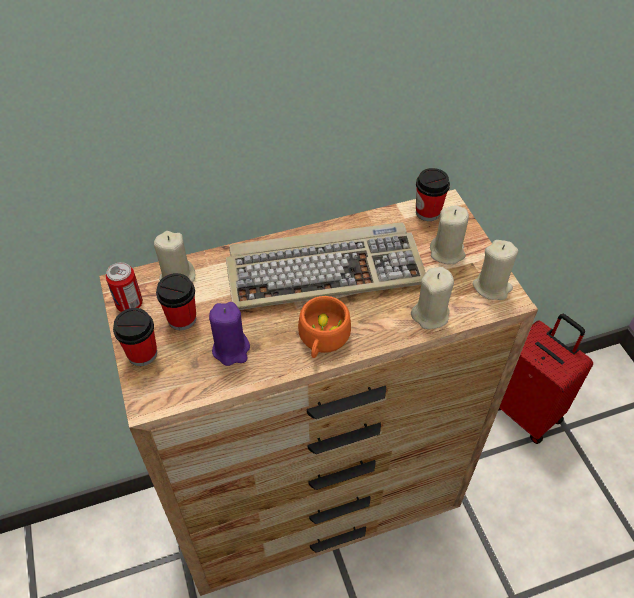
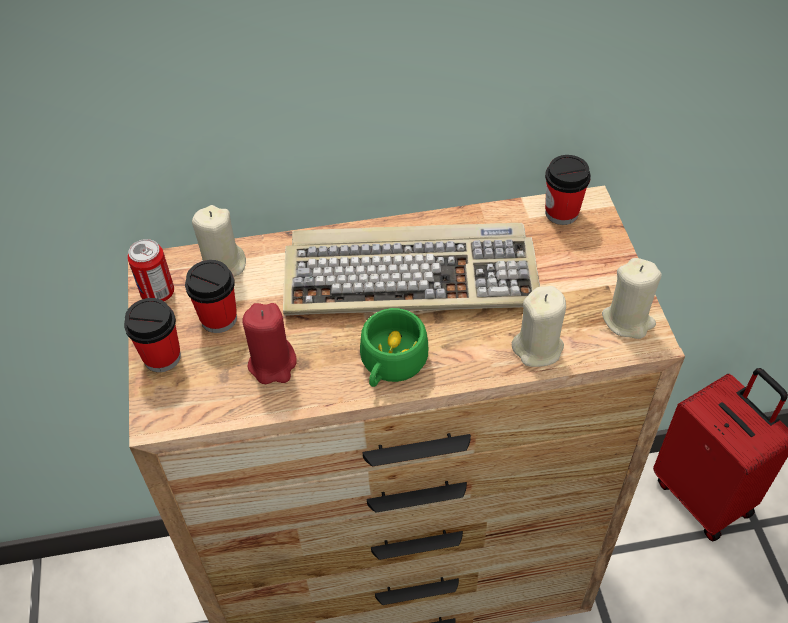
camera: 10 degrees right, 0 degrees up
(231, 349) = (273, 364): purple candle -> red candle
(322, 339) = (390, 364): orange cup -> green cup
(447, 252) = (577, 268): beige candle -> none

